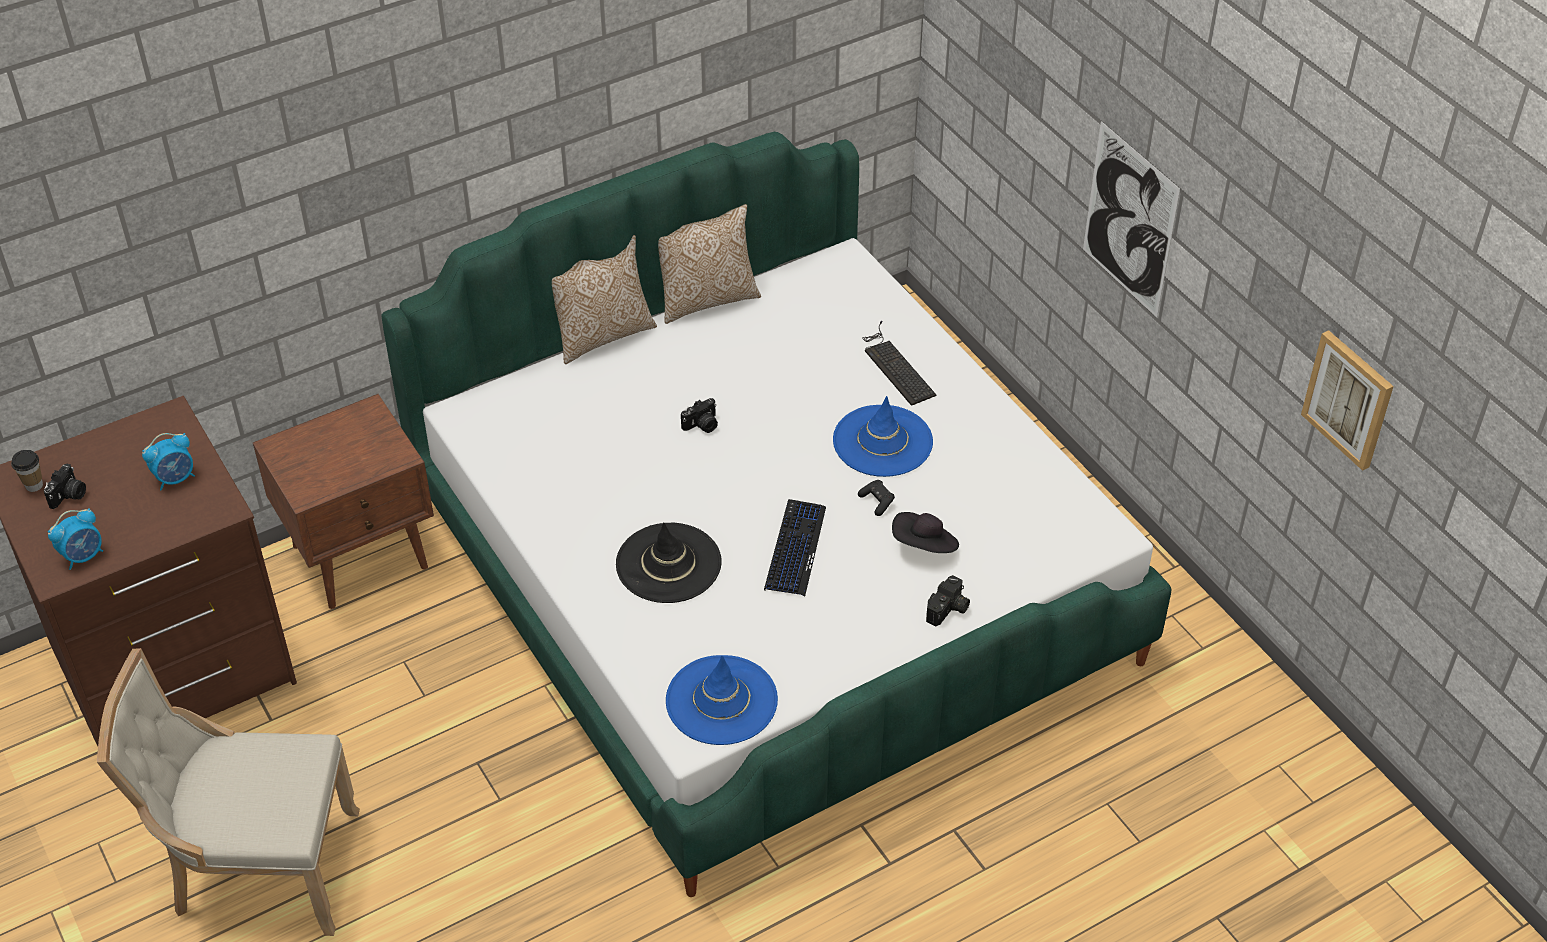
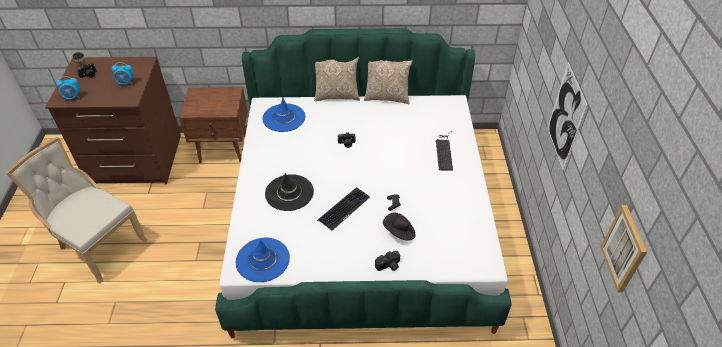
camera: 30 degrees right, 0 degrees up
(882, 441) = (415, 180): blue hat -> blue hat (284, 118)

